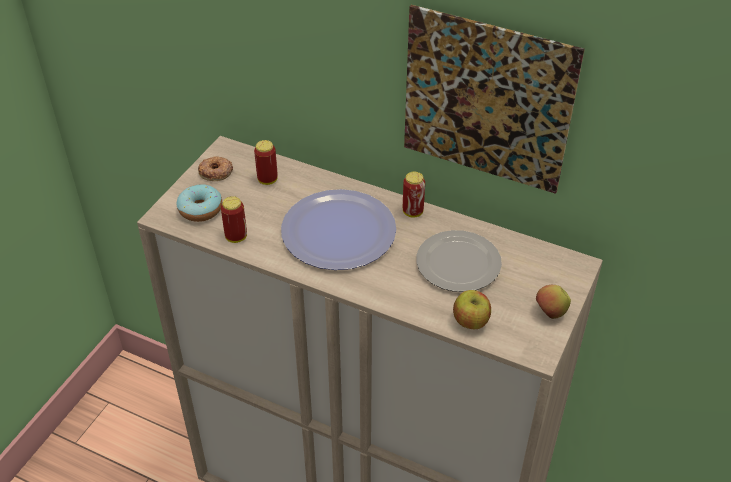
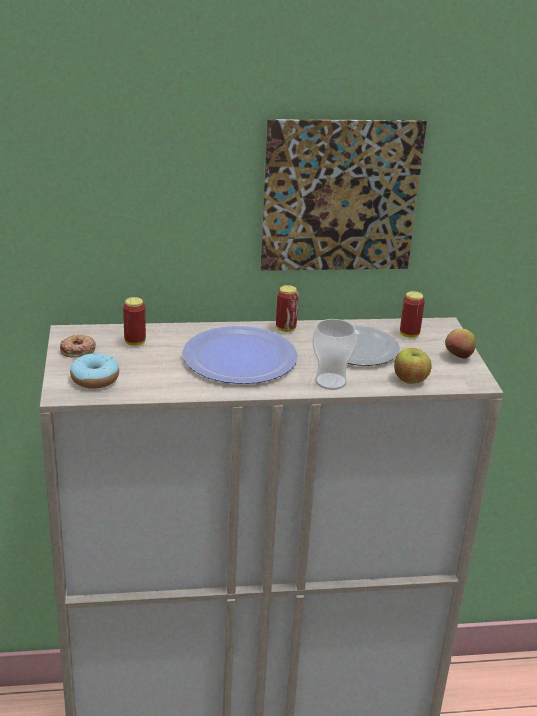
camera: 35 degrees left, 15 degrees down
(236, 237) = (152, 387): can -> can (409, 334)
(392, 292) = (330, 381): none -> cup

